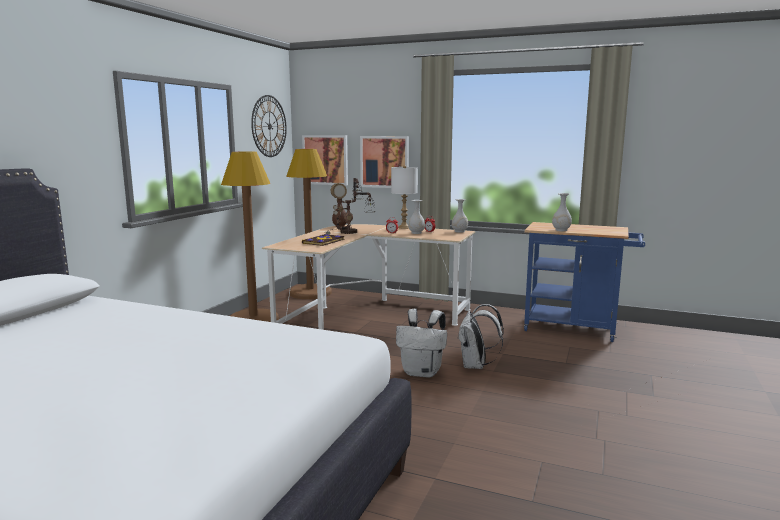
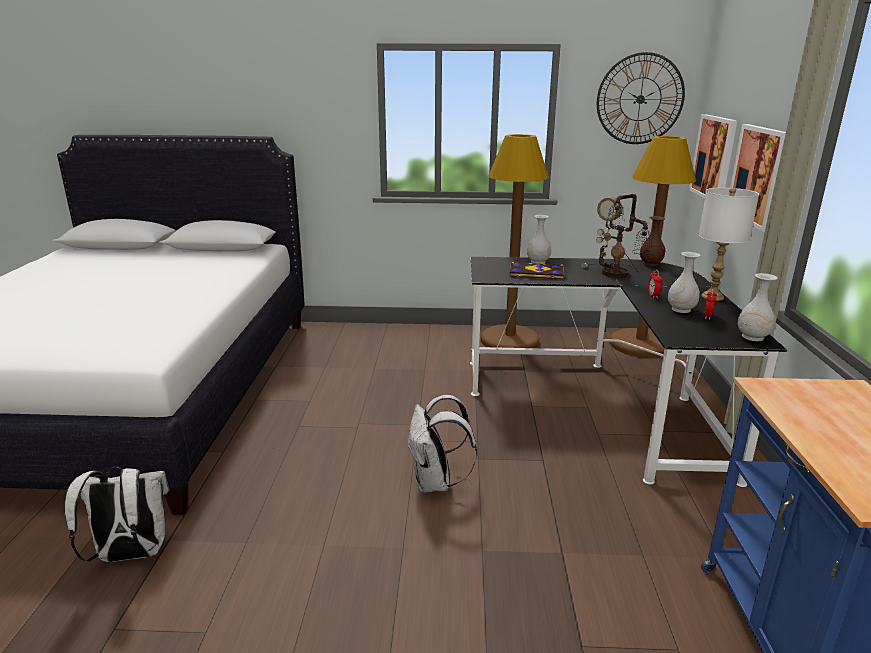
camera: 70 degrees right, 10 degrees up
(369, 315) = (604, 401): beige desk -> black desk
(476, 366) = (489, 529): white backpack -> white backpack (130, 555)
(561, 230) = (794, 416): white vase -> white vase (538, 262)

